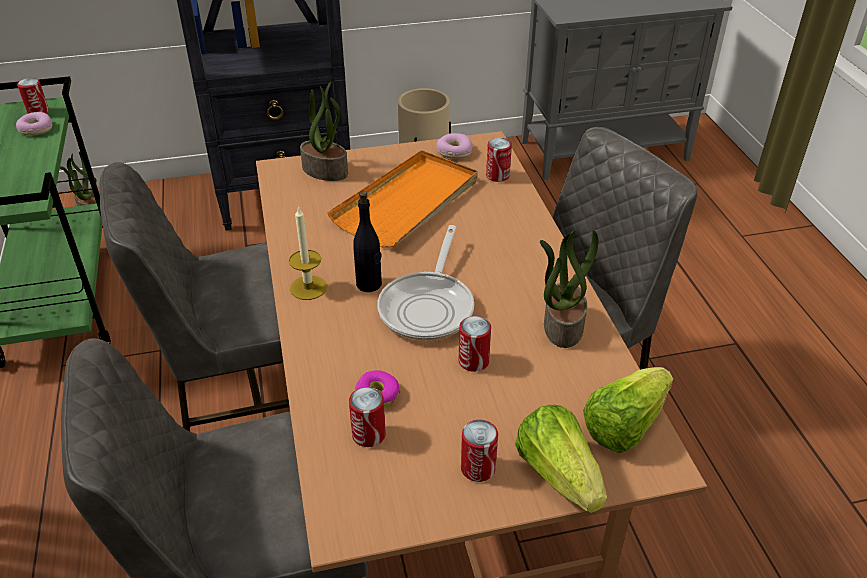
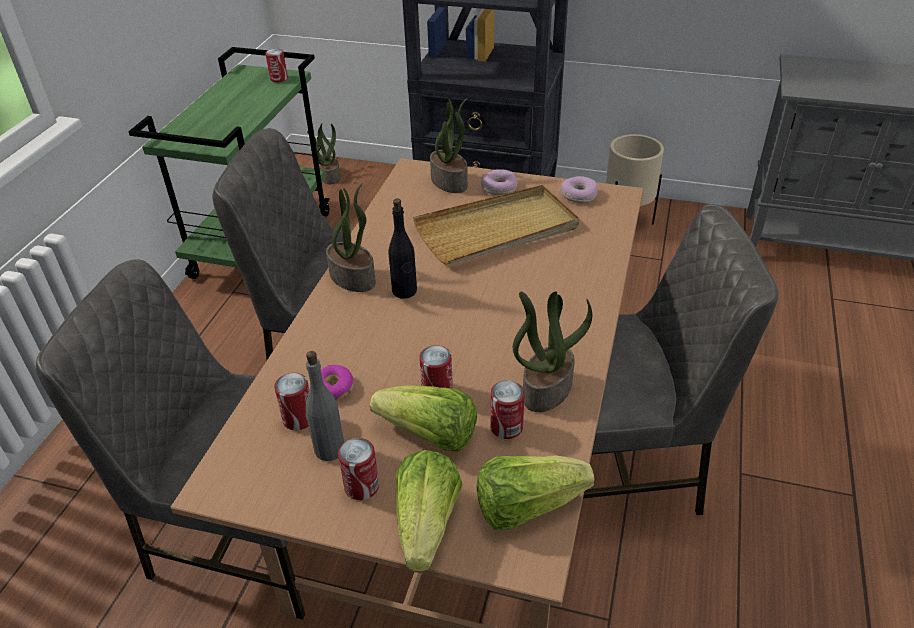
camera: 30 degrees right, 0 degrees up
(36, 129) = (266, 92): donut -> donut (498, 188)
(308, 288) = (353, 277): candle -> potted plant
(408, 203) = (497, 230): orange tray -> beige tray
(421, 449) = (329, 449): none -> grey bottle
(429, 306) = (439, 328): frying pan -> none
(497, 176) = (602, 229): can -> can (506, 427)
(499, 401) = (429, 435): none -> lettuce

